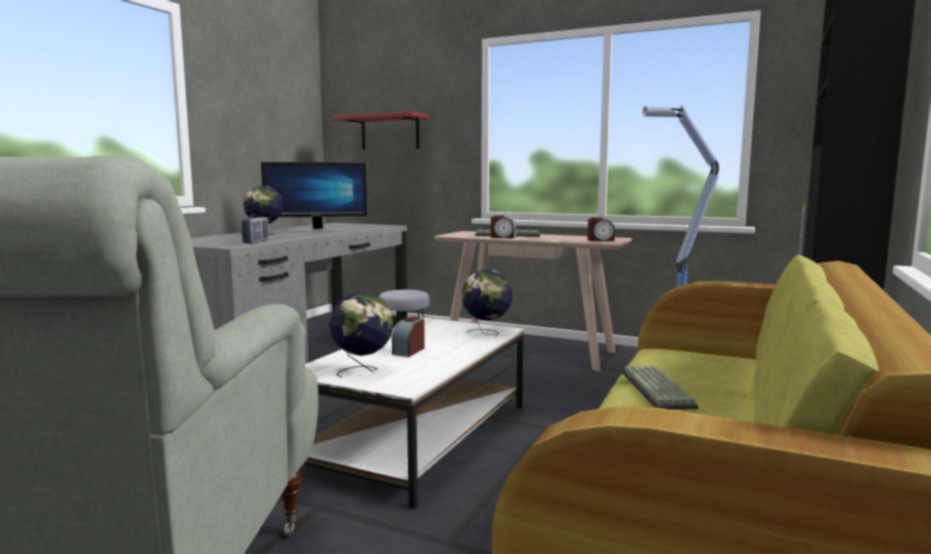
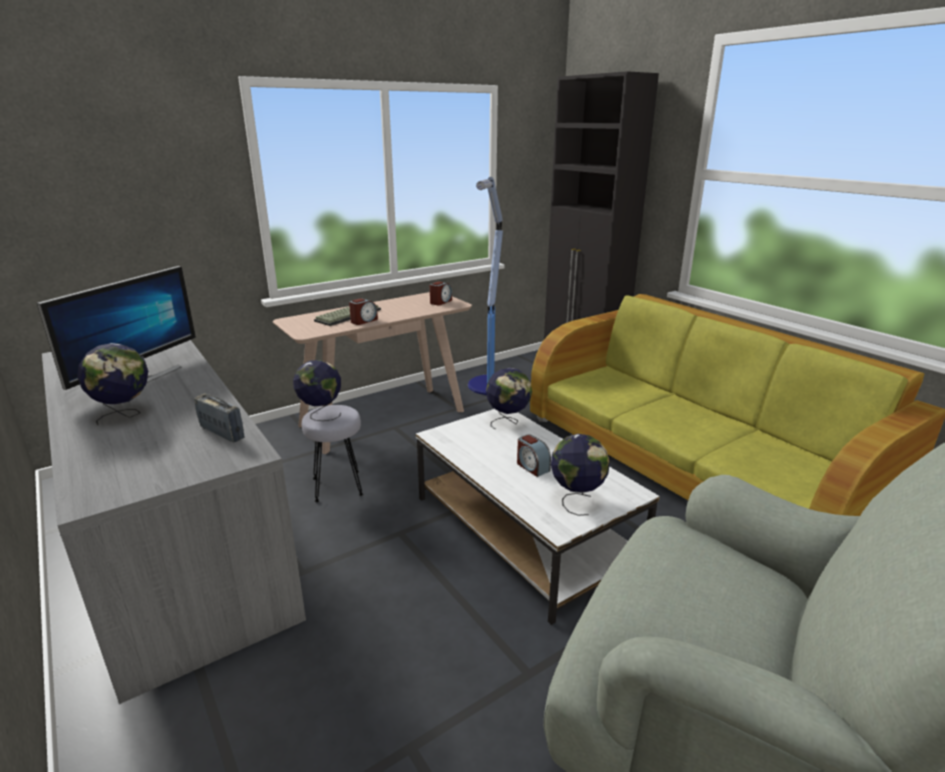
camera: 60 degrees left, 15 degrees up
(390, 133) = (106, 203): red shelf -> none
(399, 291) = (321, 415): none -> globe
(658, 389) = (648, 412): keyboard -> none

